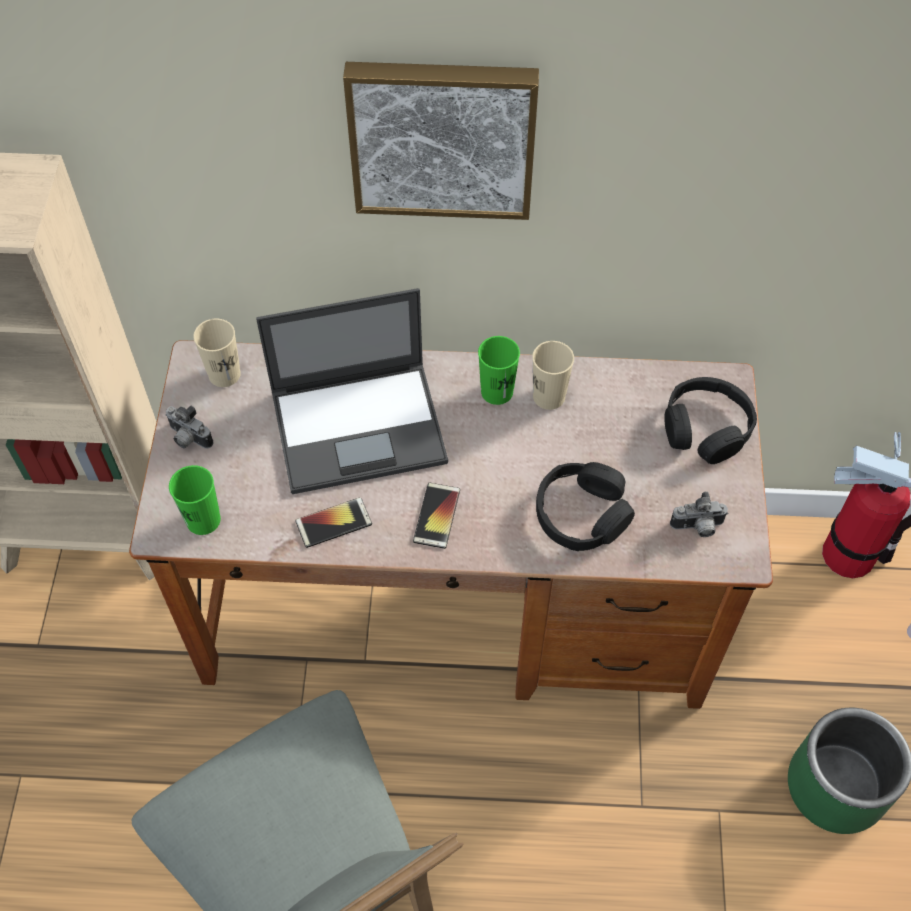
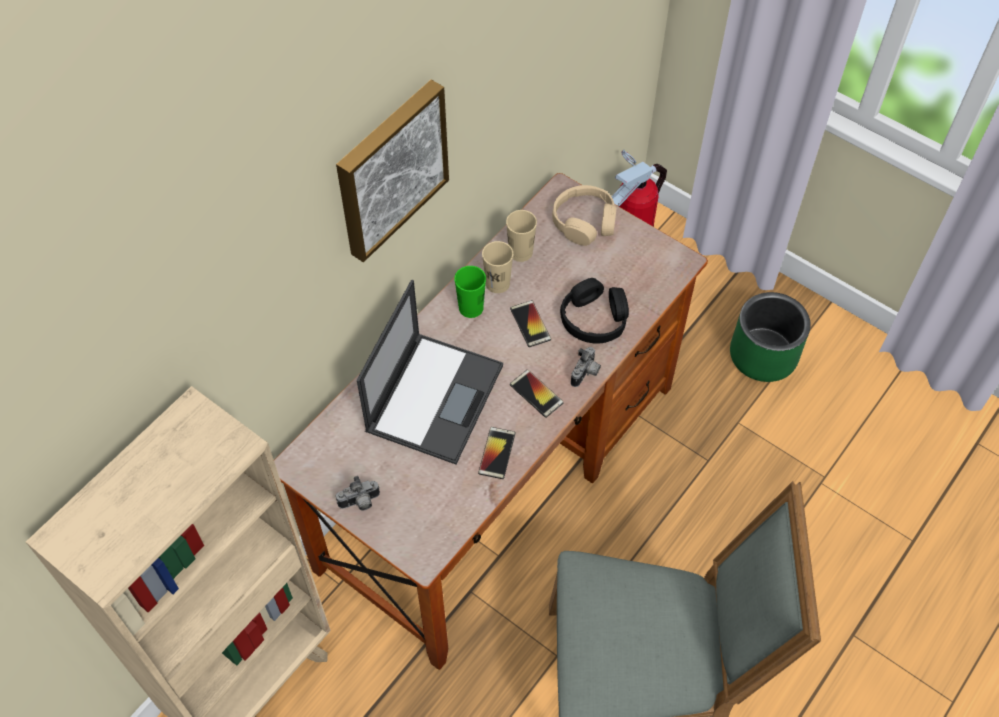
camera: 55 degrees left, 0 degrees up
(203, 520) = (434, 528): green cup -> none
(224, 374) = (324, 452): beige cup -> beige cup (520, 252)
(522, 457) = (530, 324): none -> phone
(697, 527) = (647, 269): camera -> camera (586, 373)
(705, 428) = (584, 222): black headphones -> beige headphones

